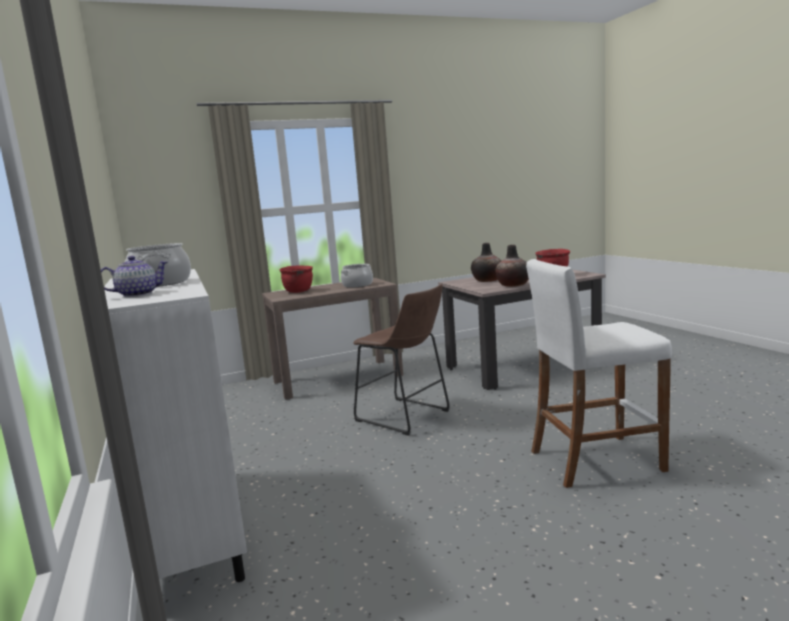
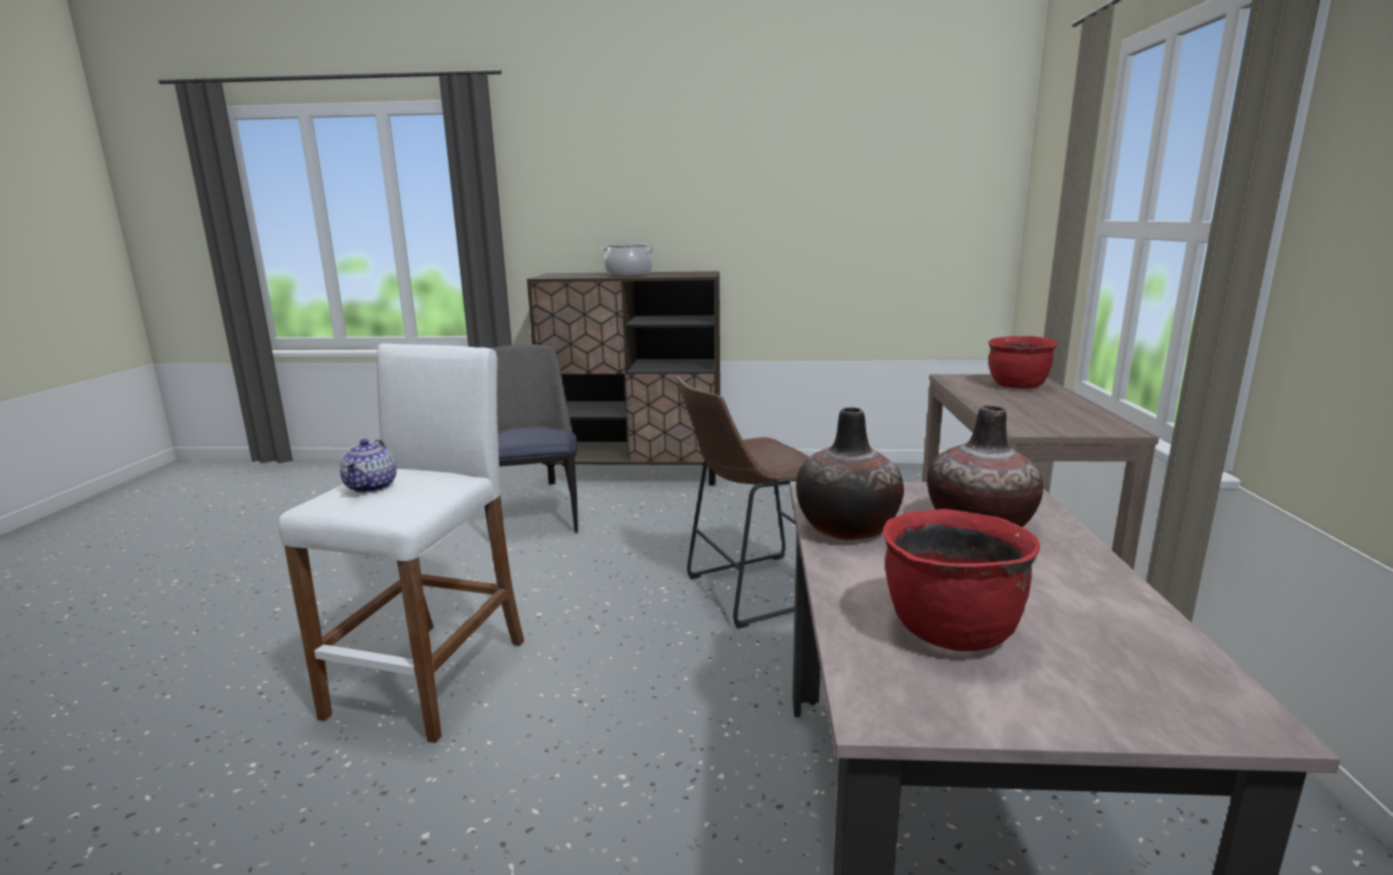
camera: 115 degrees right, 5 degrees up
(137, 294) = (584, 274): teapot -> teapot (372, 486)
(193, 529) = (636, 474): white cabinet -> brown cabinet
(355, 538) = (533, 517): none -> chair
(357, 285) = (1039, 415): cooking pot -> none

